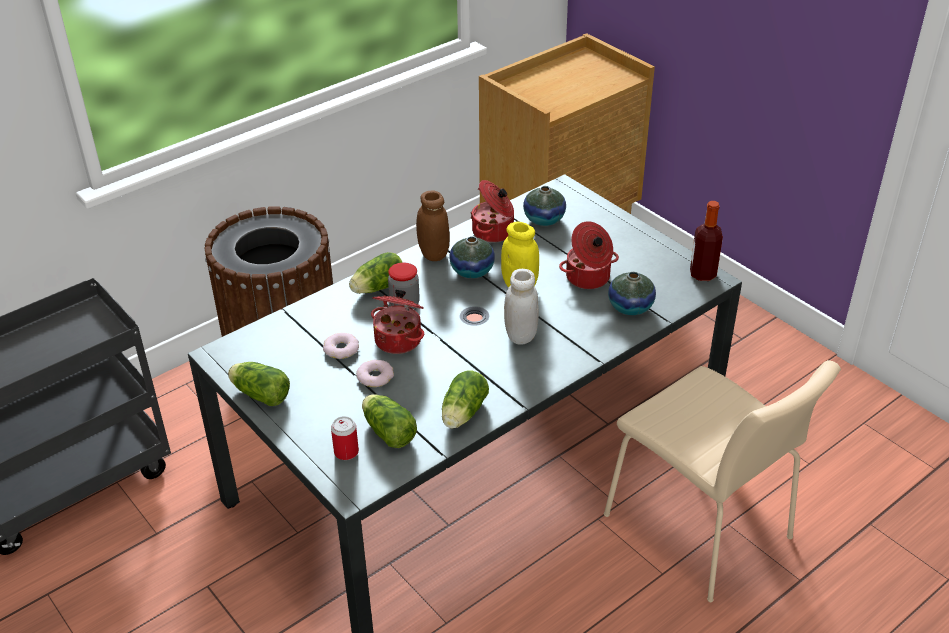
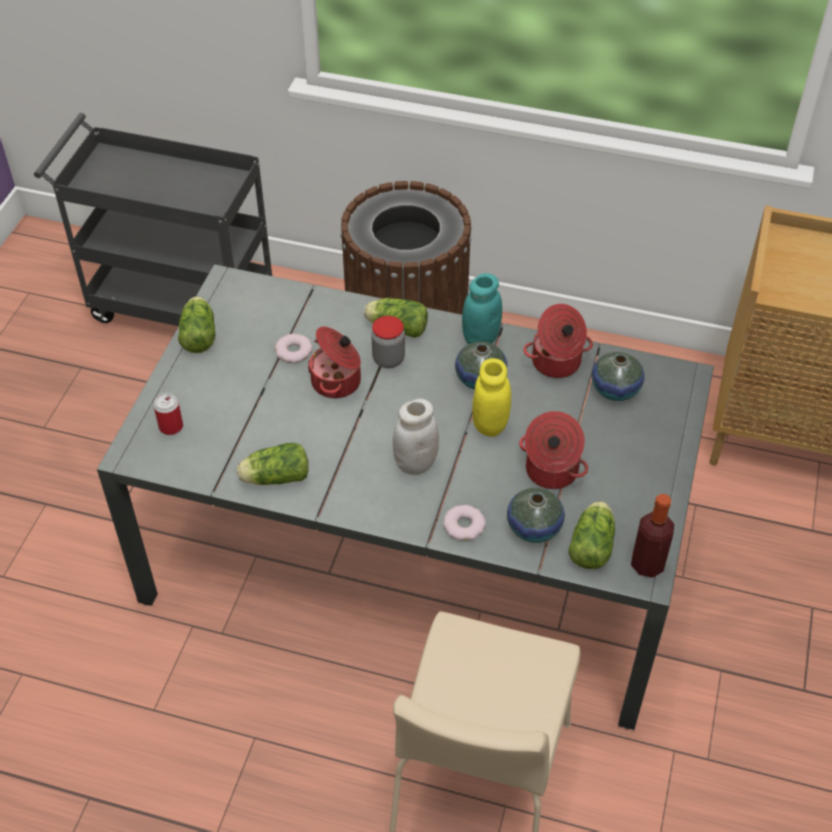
camera: 55 degrees right, 10 degrees up
(375, 376) = (276, 393): donut -> donut (464, 526)
(387, 430) = (215, 438): lettuce -> lettuce (592, 544)
(434, 254) = (480, 338): brown jar -> turquoise jar

